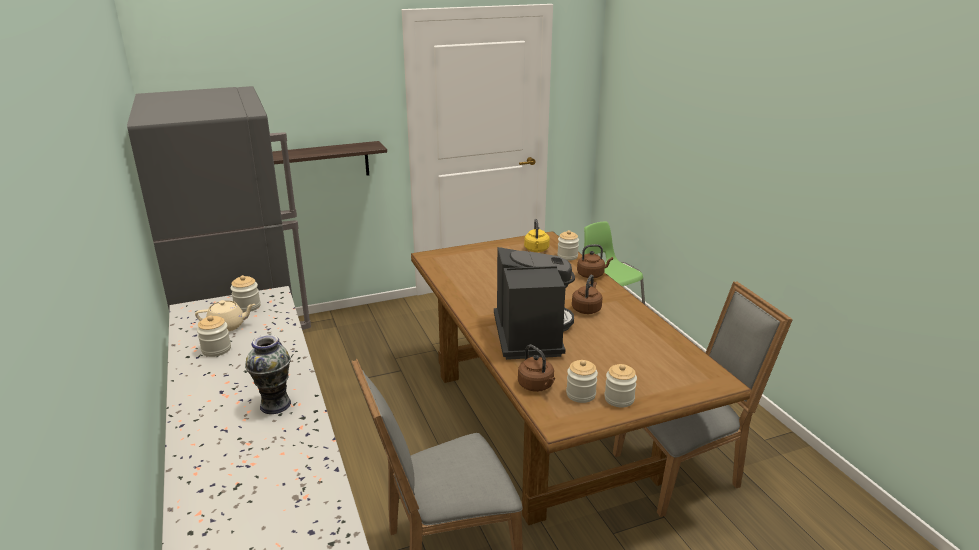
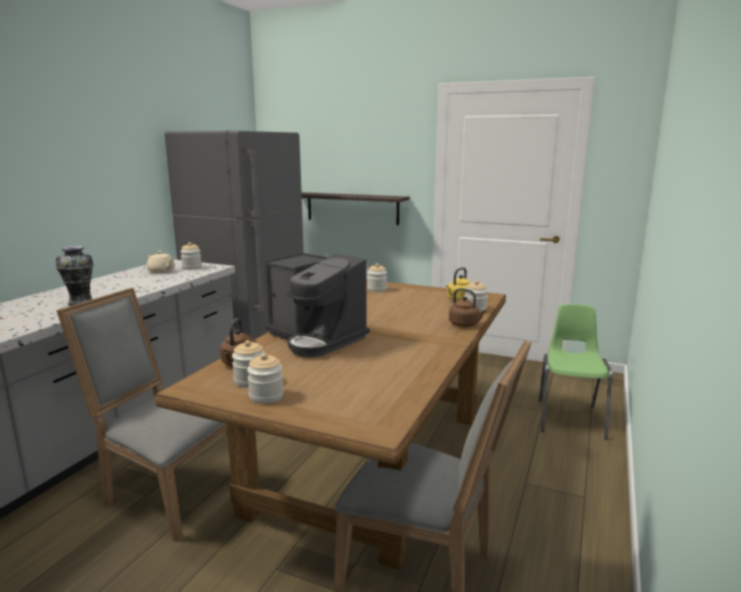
camera: 45 degrees right, 10 degrees down
(216, 349) = (130, 277): jar -> jar (377, 289)
(531, 335) = (316, 338): coffee machine -> coffee machine turned 90 degrees clockwise
(587, 309) = (401, 340): brown kettle -> none

